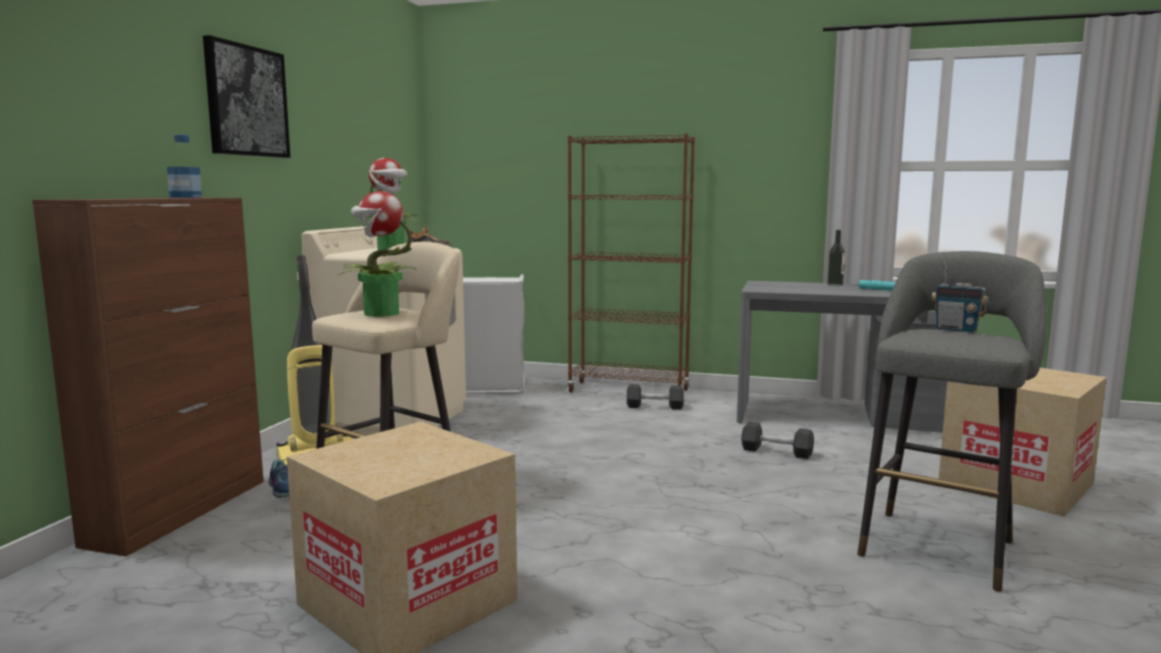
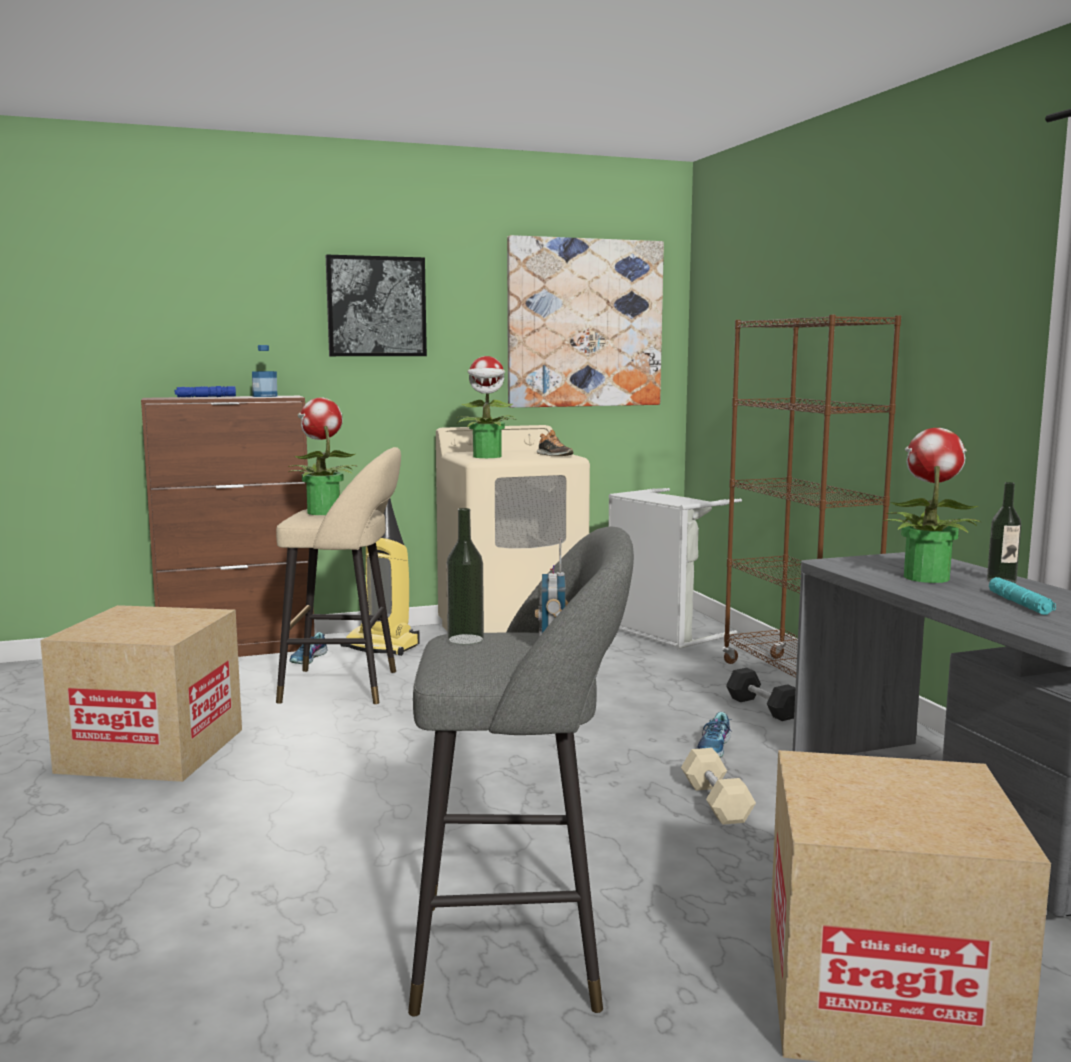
camera: 55 degrees right, 0 degrees up
(127, 198) = (205, 397): none -> blue flashlight
(376, 134) = (585, 323): none -> picture
(698, 431) = (715, 747): none -> shoe
(776, 452) = (716, 802): black dumbbell -> beige dumbbell
(813, 288) = (925, 577): none -> potted plant
(928, 338) = (465, 639): none -> bottle

